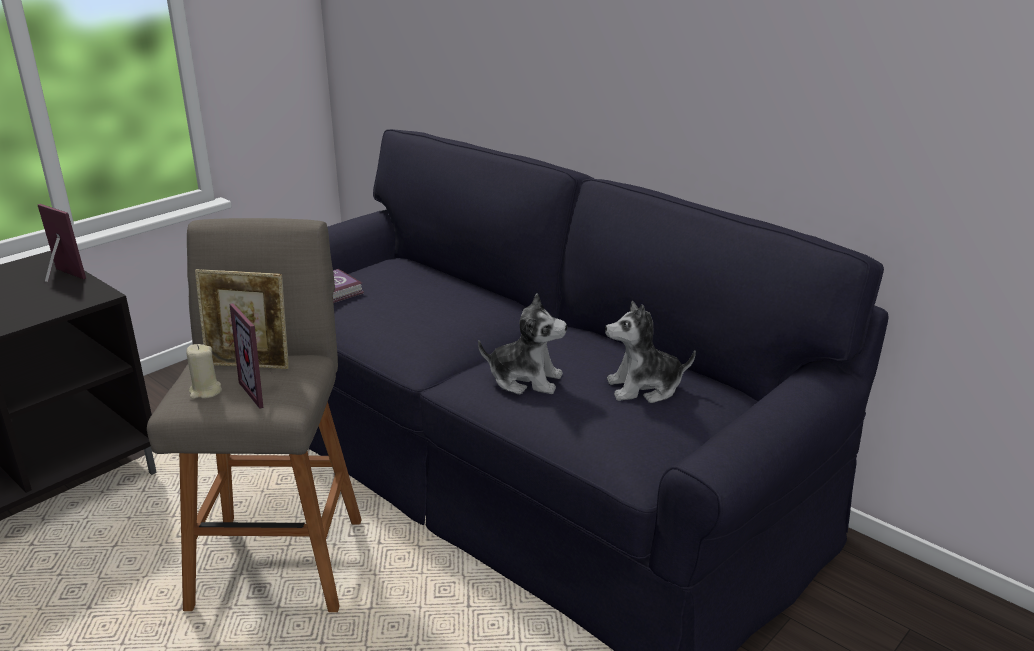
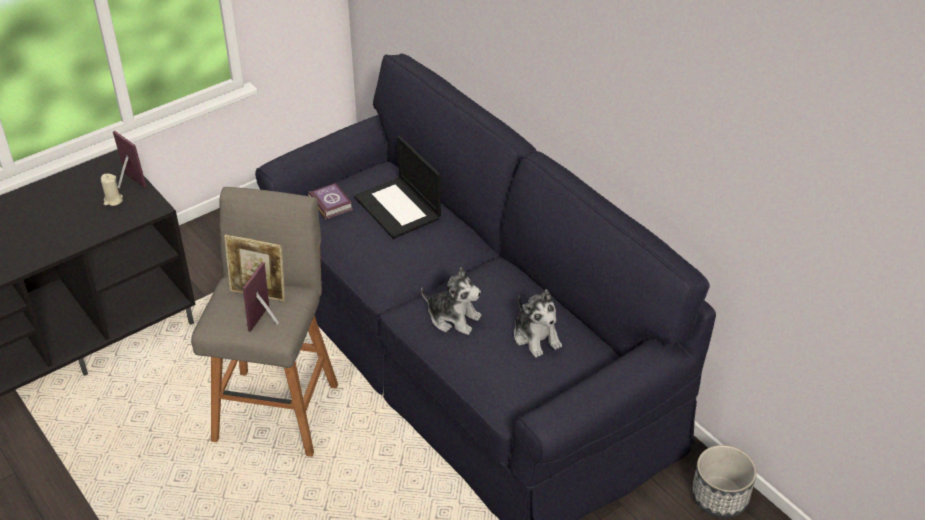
camera: 10 degrees right, 15 degrees up
(205, 391) = (229, 316): beige candle -> beige candle (113, 200)
(265, 390) = (268, 320): picture frame -> picture frame turned 45 degrees clockwise
(421, 287) = (398, 208): none -> laptop
(644, 388) = (536, 337): plush toy -> plush toy turned 120 degrees counterclockwise
(913, 590) = (720, 497): none -> planter

